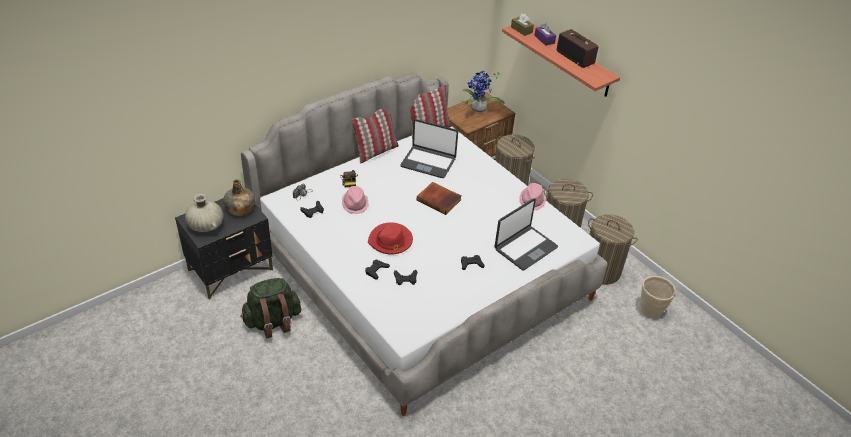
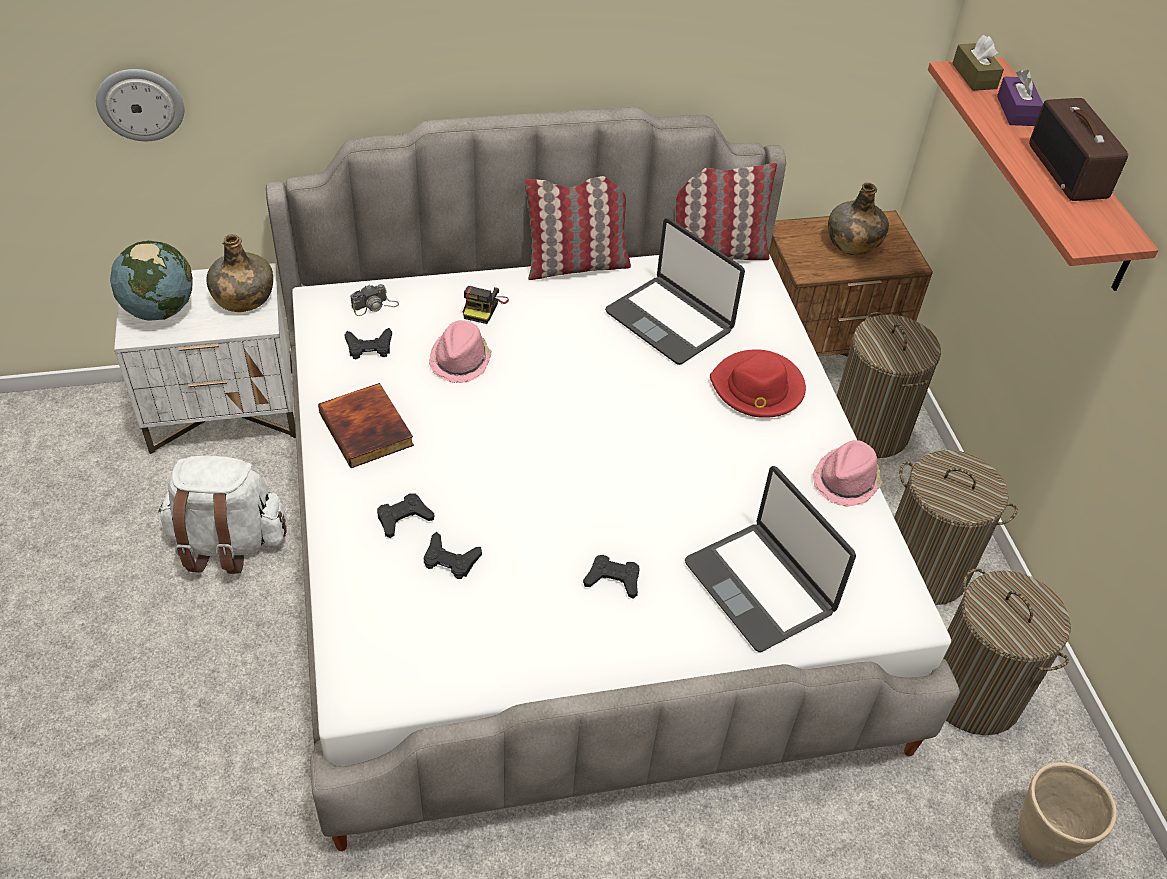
camera: 25 degrees right, 5 degrees up
(185, 131) = (140, 104): none -> wall clock
(206, 225) = (159, 310): beige vase -> globe
(231, 269) = (225, 411): black nightstand -> white nightstand
(273, 322) = (228, 542): green backpack -> white backpack
(390, 241) = (477, 463): red hat -> red hat (758, 388)
(439, 200) = (640, 409): book -> book (368, 429)
(478, 110) = (852, 243): potted plant -> green bottle
(525, 248) = (760, 587): laptop -> laptop turned 75 degrees clockwise

